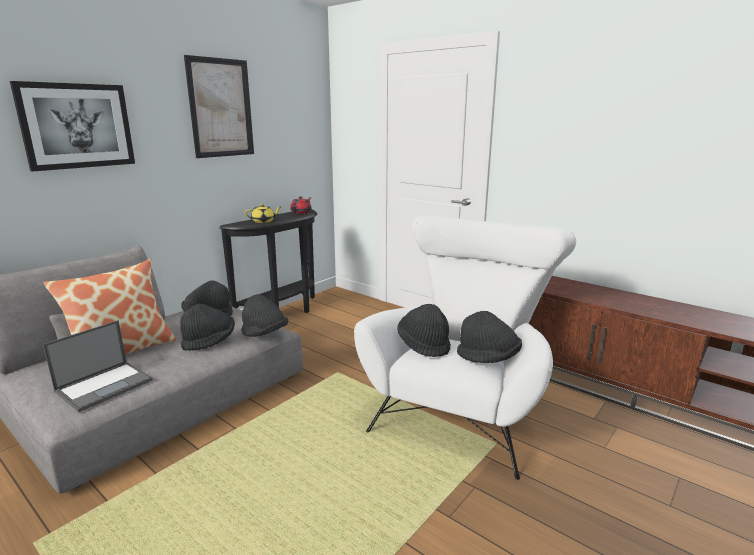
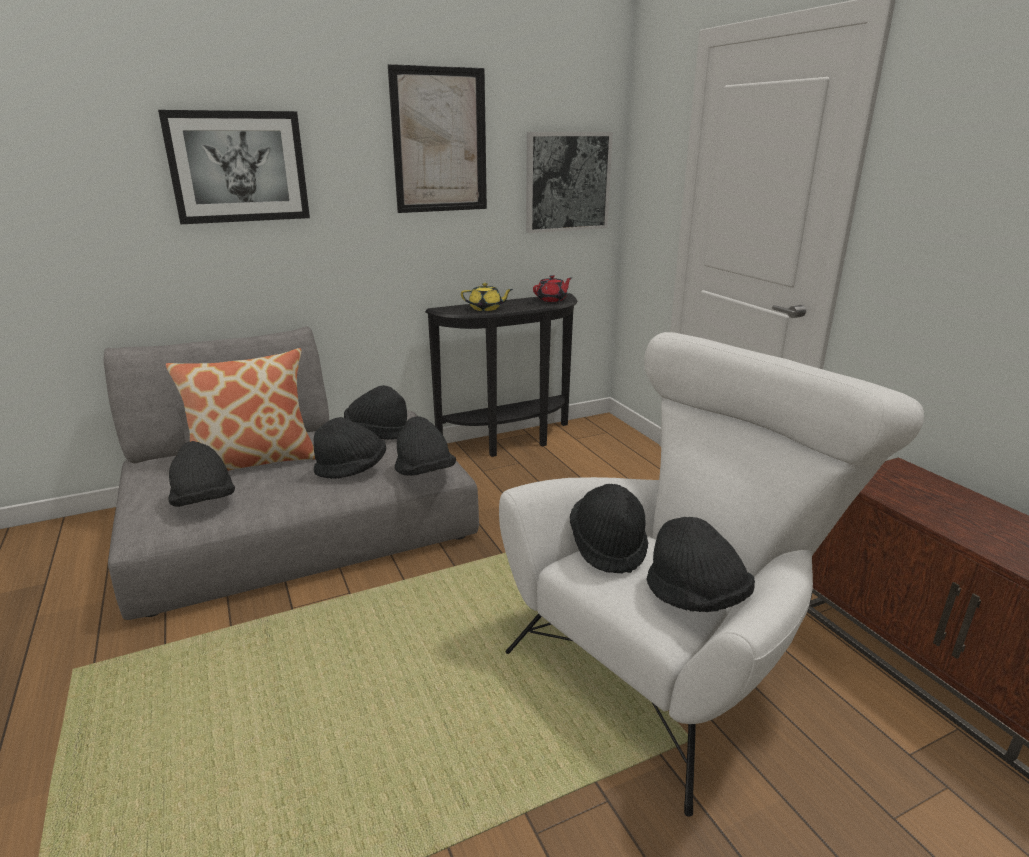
camera: 25 degrees right, 5 degrees up
(105, 385) = (204, 502): laptop -> black hat
(300, 135) = (567, 182): none -> picture

